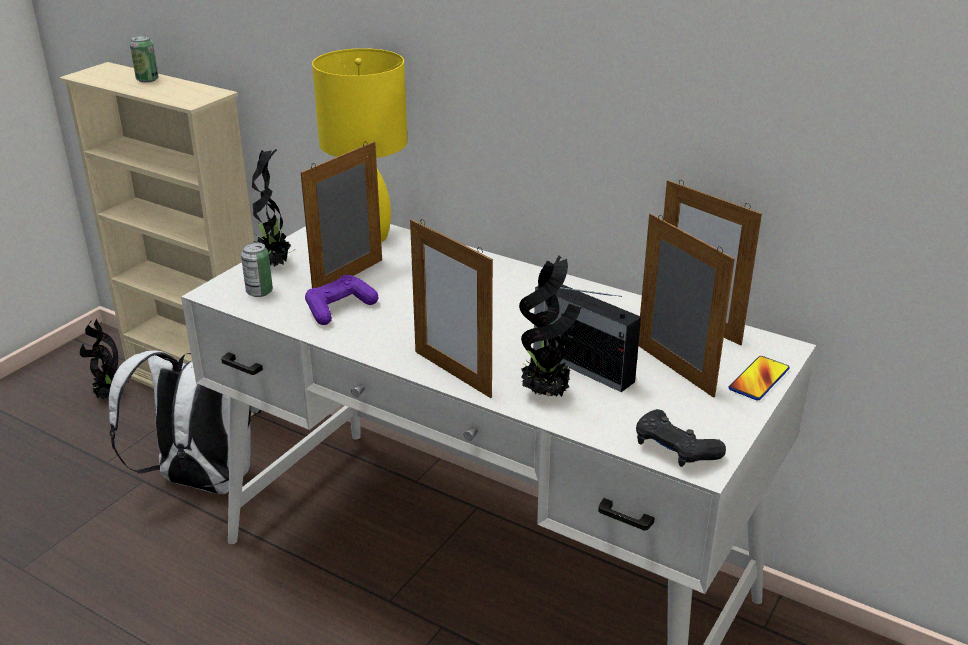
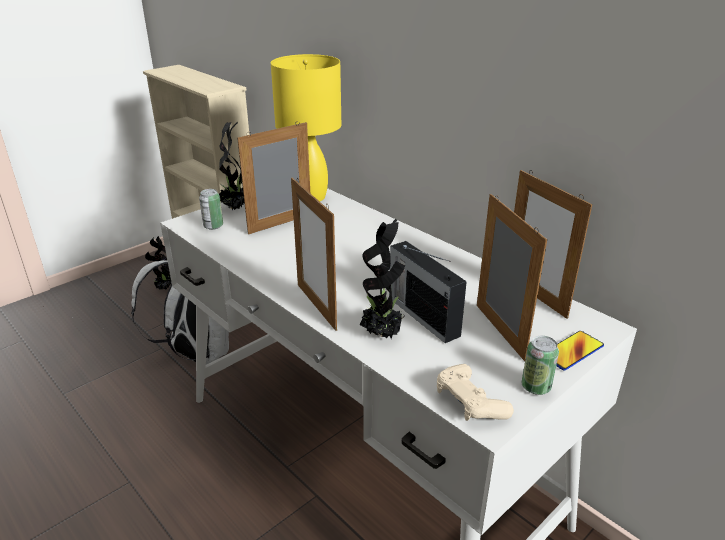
camera: 15 degrees right, 0 degrees up
(147, 80) = (194, 76): can -> can (535, 387)
(339, 308) = (261, 245): purple game controller -> none
(675, 449) = (470, 402): black game controller -> beige game controller

